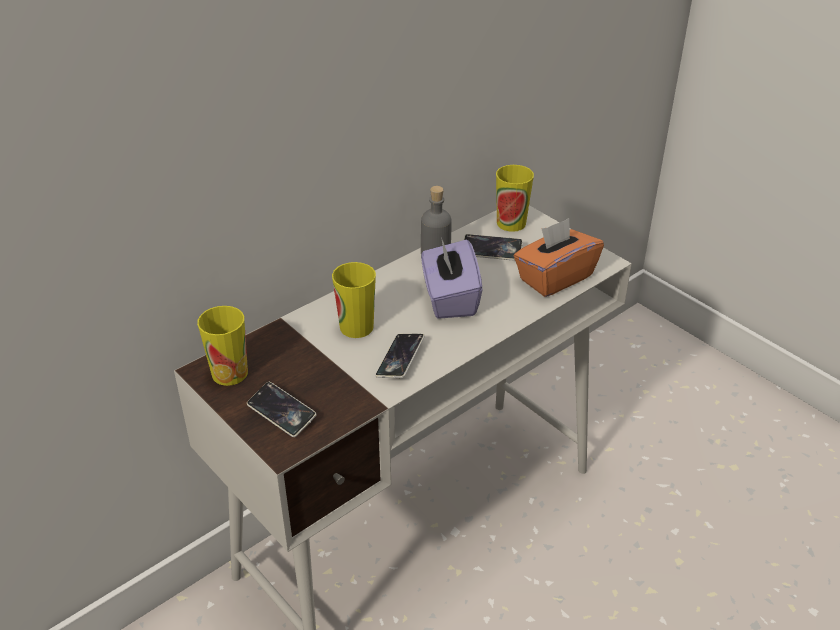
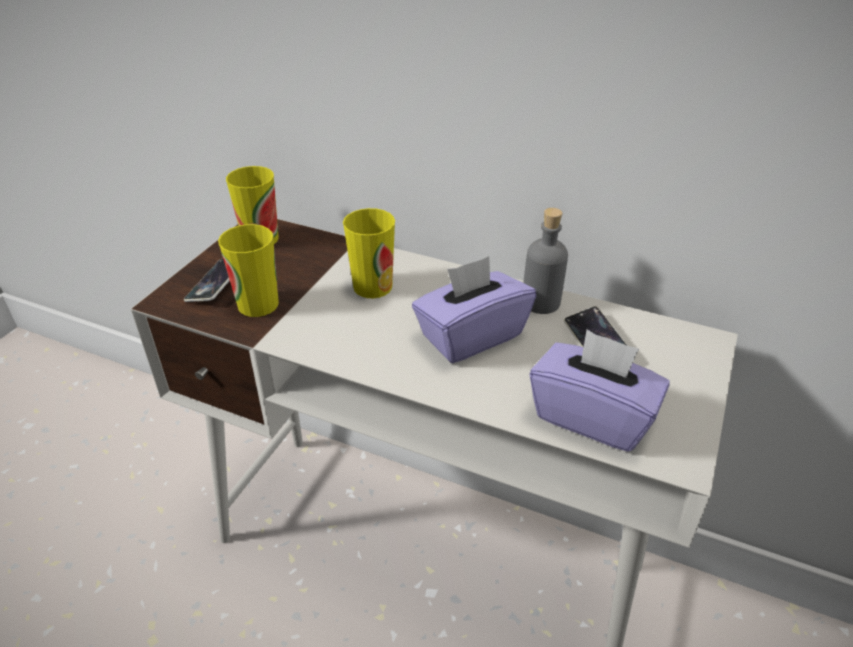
camera: 65 degrees right, 0 degrees up
(400, 359) = (337, 331): phone -> none
(511, 223) = (674, 342): cup -> cup (258, 304)
(555, 277) = (592, 416): orange tissue box -> purple tissue box

